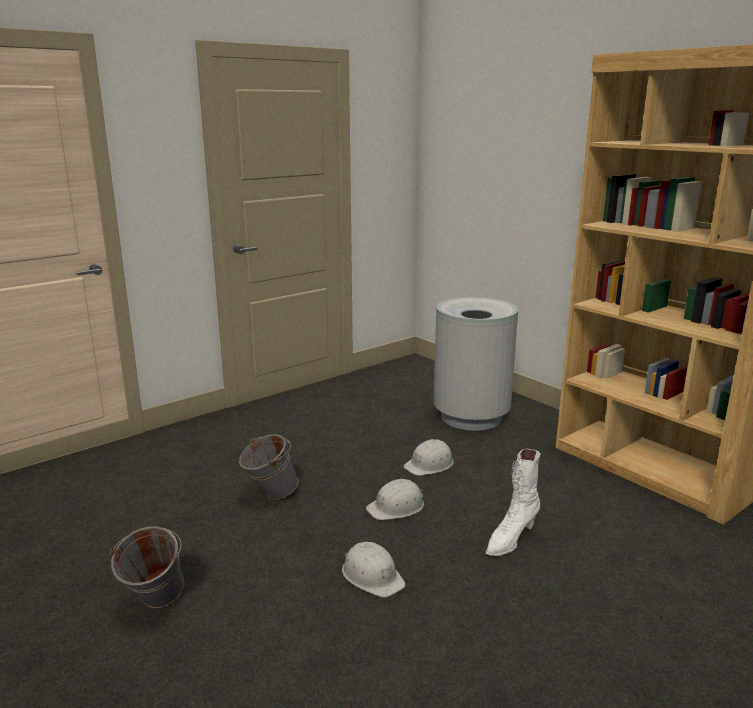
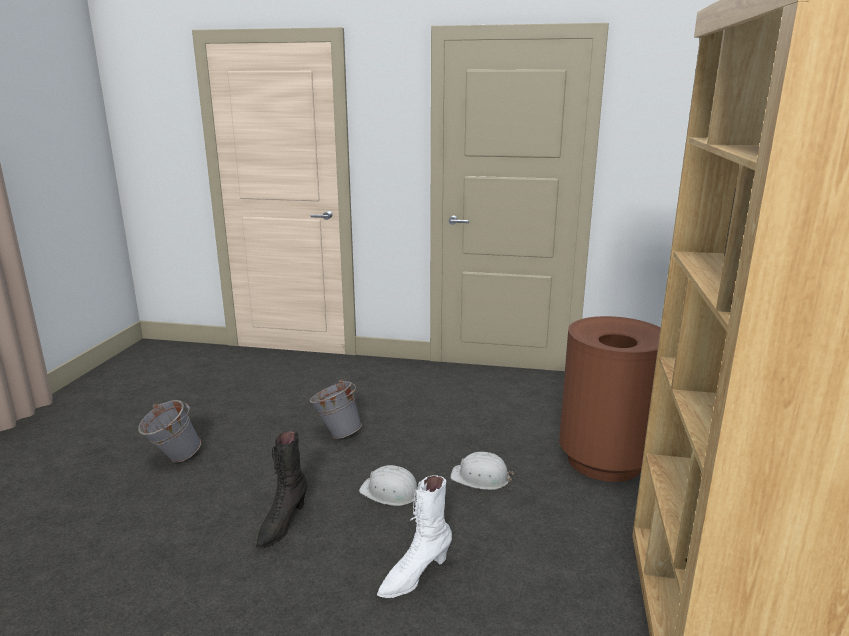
camera: 50 degrees right, 0 degrees up
(372, 576) = (282, 525): white hard hat -> black boot
(471, 417) = (604, 460): grey trash can -> brown trash can
(510, 539) = (414, 576): white boot -> white boot turned 45 degrees counterclockwise

